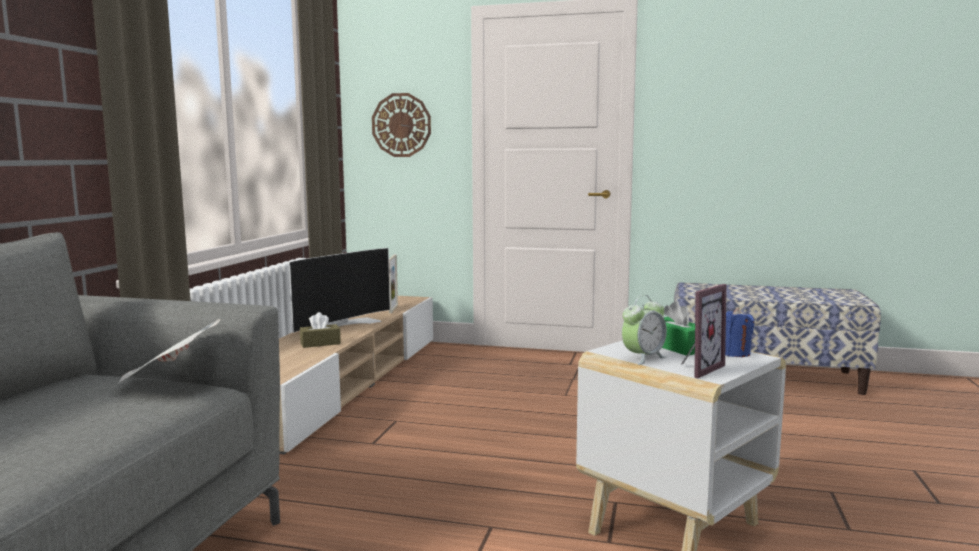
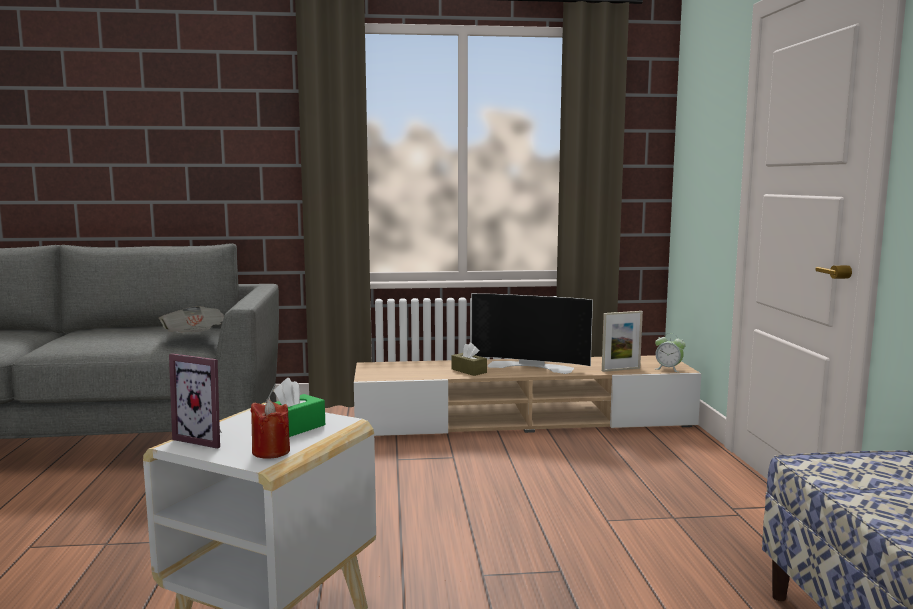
camera: 70 degrees right, 0 degrees up
(401, 125) = (701, 163): wall clock -> none
(643, 358) = (244, 420): alarm clock -> alarm clock (668, 369)
(734, 353) = (271, 451): blue candle -> red candle

